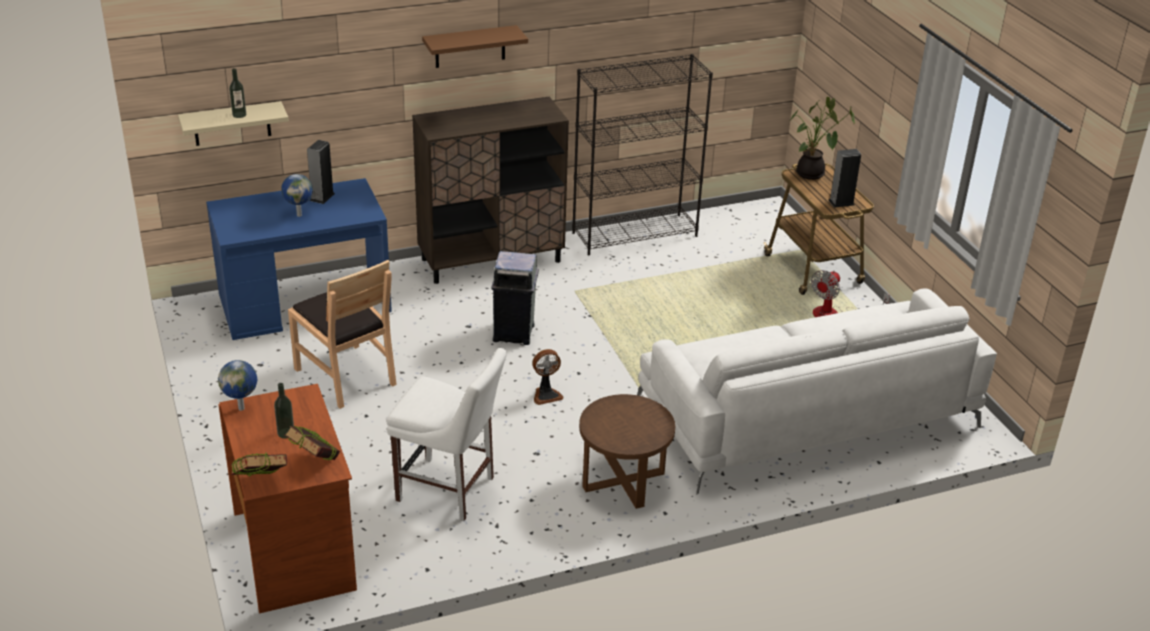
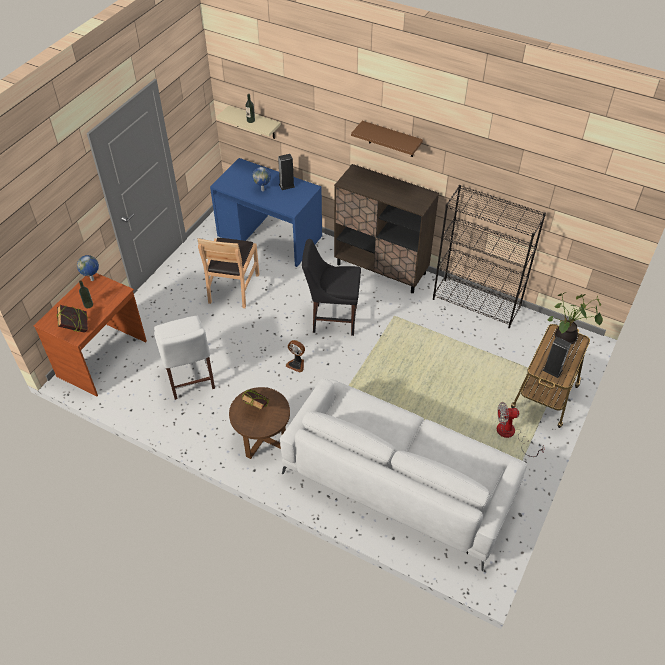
camera: 50 degrees right, 15 degrees up
(261, 485) = (46, 323): book -> book (256, 408)
(514, 333) = (332, 319): grey trash can -> black chair

